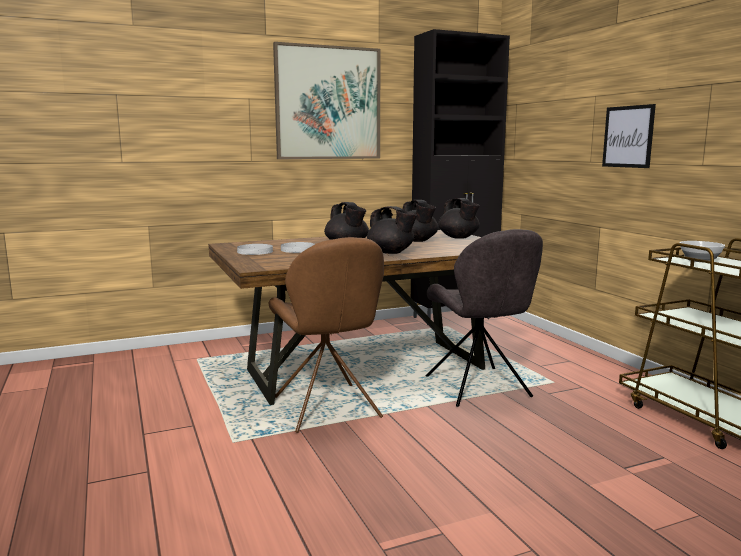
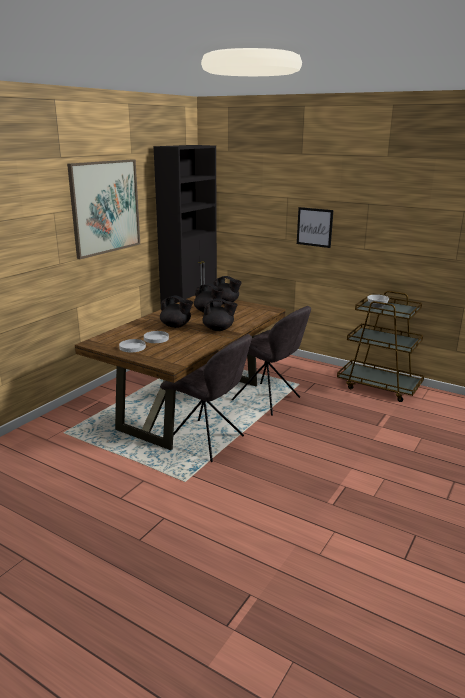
camera: 35 degrees left, 10 degrees up
(327, 409) = (207, 441): brown chair -> grey chair

